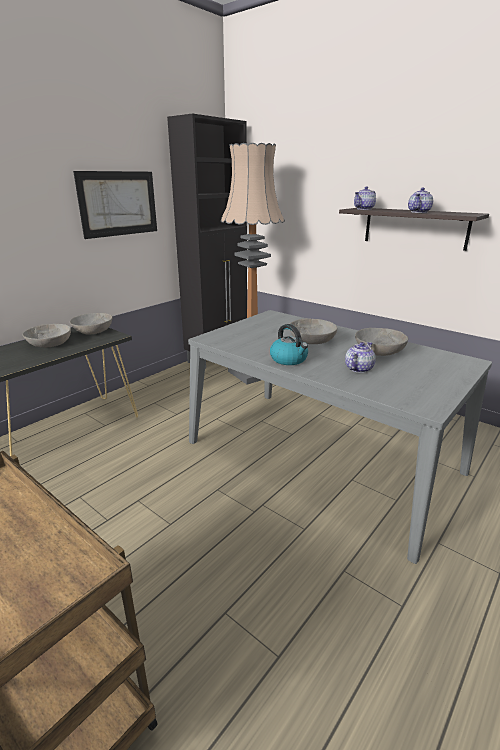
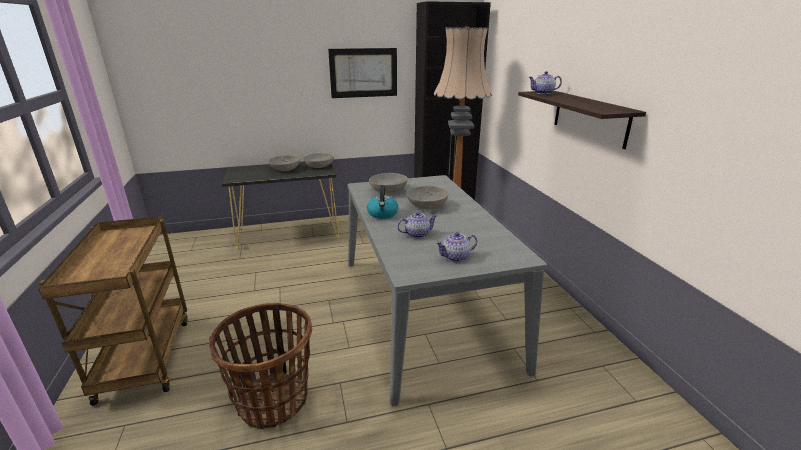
camera: 35 degrees right, 0 degrees up
(306, 636) = (273, 401): none -> basket
(379, 351) = (462, 227): grey bowl -> grey bowl (388, 190)
(419, 212) = (574, 102): teapot -> teapot (456, 257)

